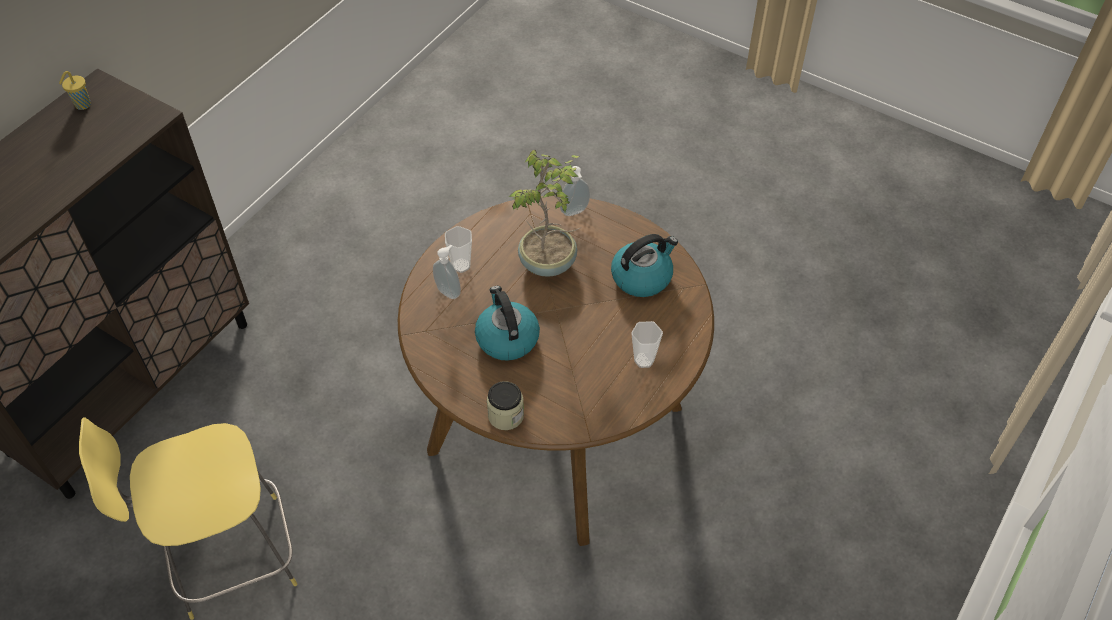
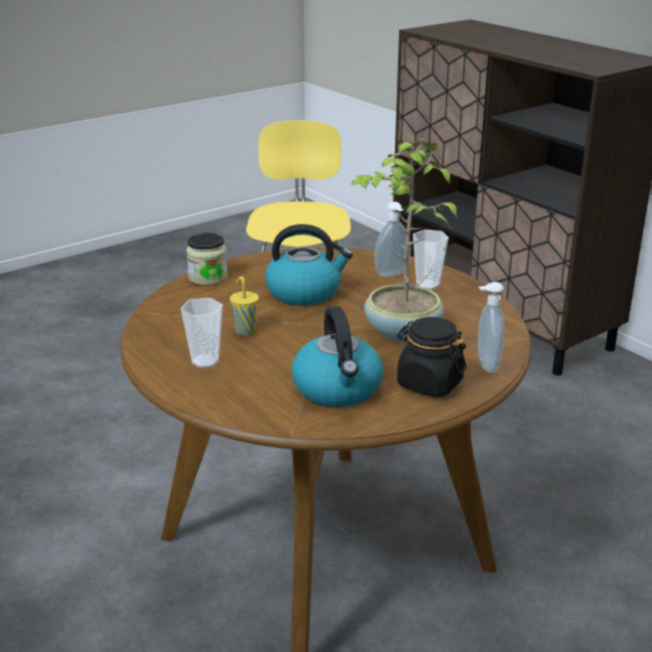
camera: 110 degrees right, 25 degrees down
(82, 105) = (616, 56): yellow cup -> yellow cup (245, 330)
(612, 234) = (429, 383): none -> black jar

